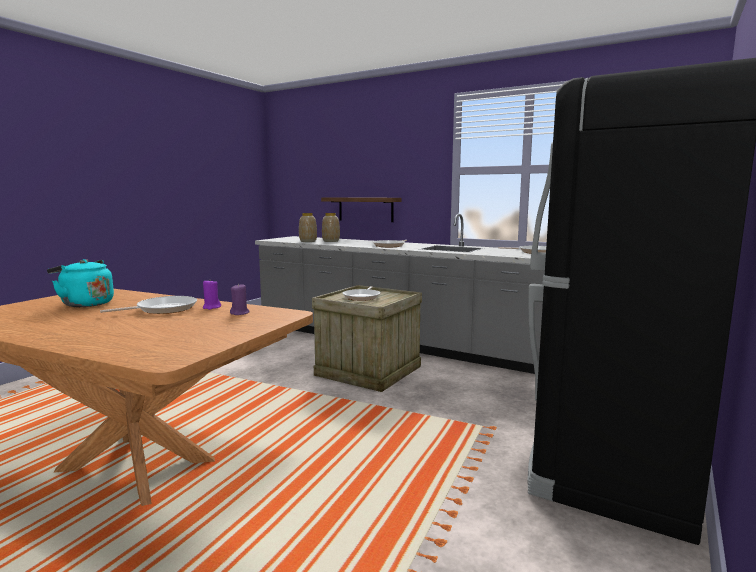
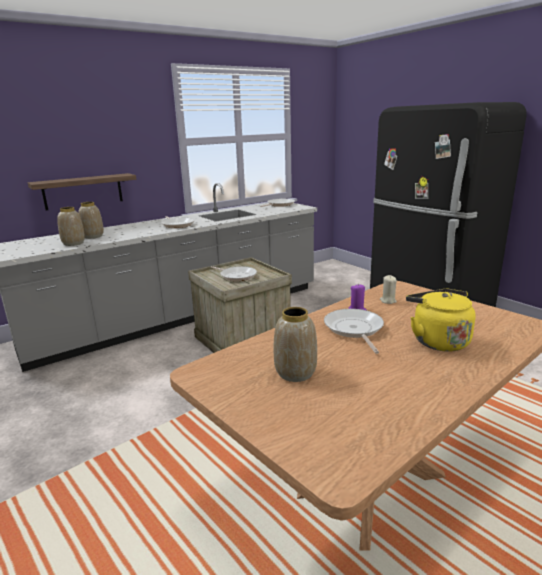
camera: 65 degrees left, 10 degrees up
(85, 304) = (294, 373): turquoise kettle -> vase
(131, 329) = (437, 340): none -> yellow kettle
(240, 313) = (388, 301): purple candle -> beige candle

